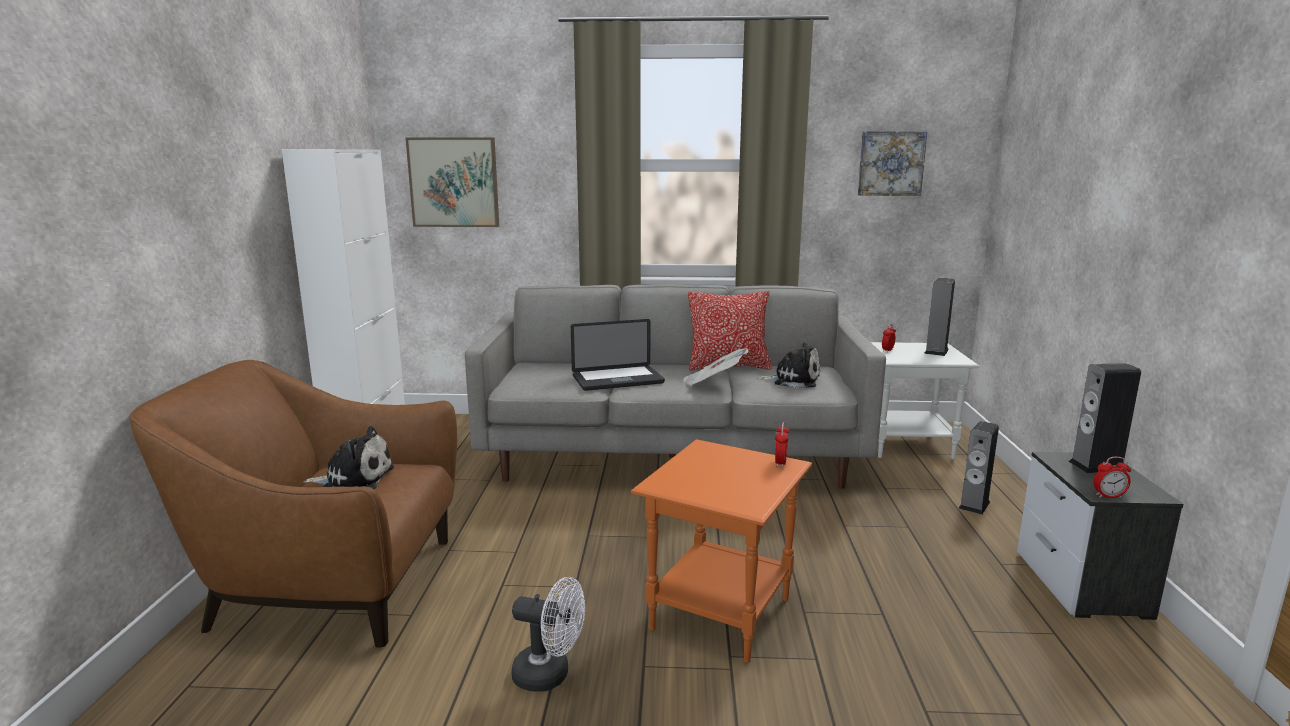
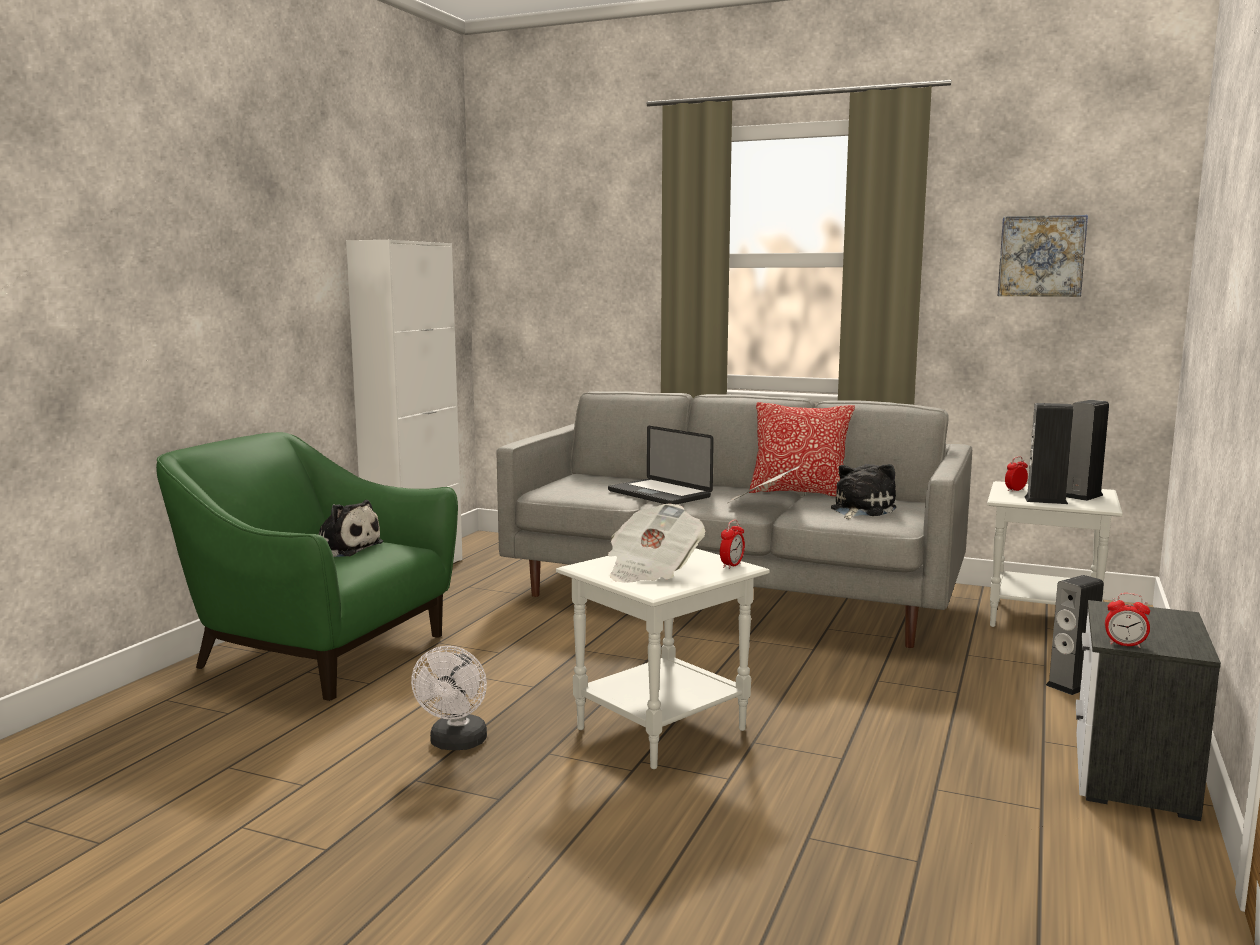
camera: 20 degrees right, 5 degrees down
(331, 586) = (318, 653): brown armchair -> green armchair
(454, 182) = (541, 280): picture -> none
(550, 675) = (456, 744): white fan -> white fan turned 60 degrees clockwise
(617, 380) = (659, 494): laptop -> laptop turned 45 degrees clockwise
(721, 480) = (651, 570): none -> newspaper
(721, 613) = (663, 728): orange side table -> white side table
(793, 380) = (860, 510): plush toy -> plush toy turned 90 degrees counterclockwise
(1096, 466) = (1155, 620): speaker -> speaker (1046, 500)

